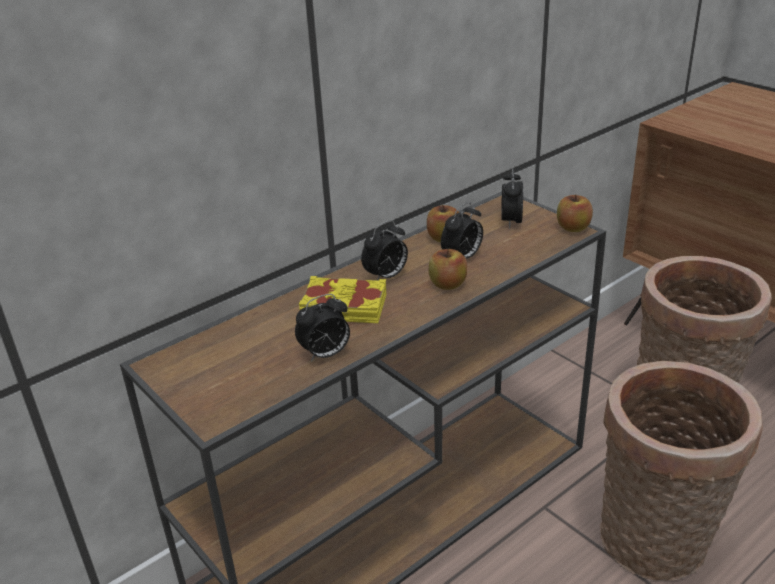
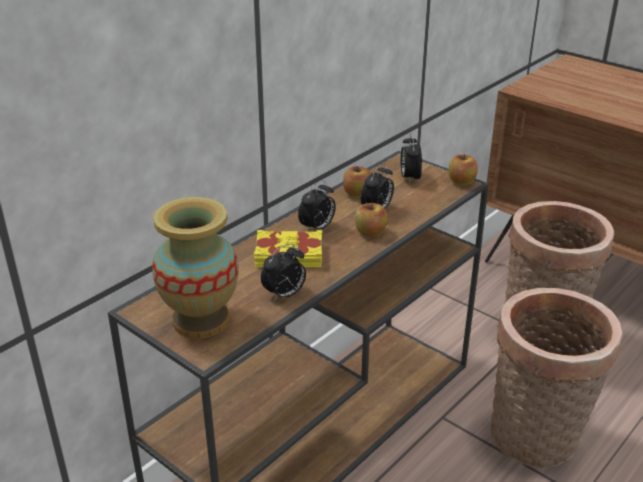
camera: 10 degrees left, 0 degrees up
(220, 380) = (201, 320): none -> vase

